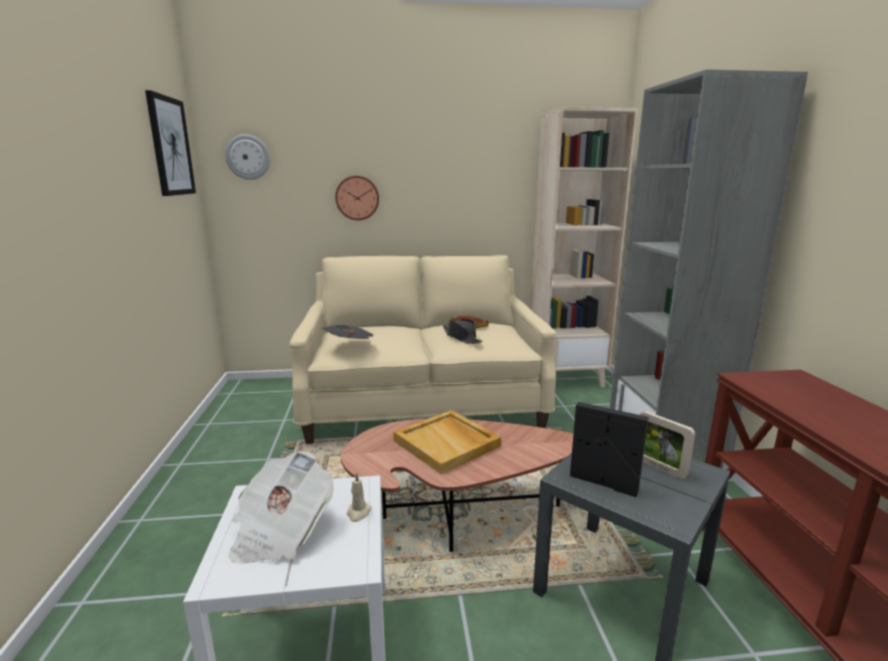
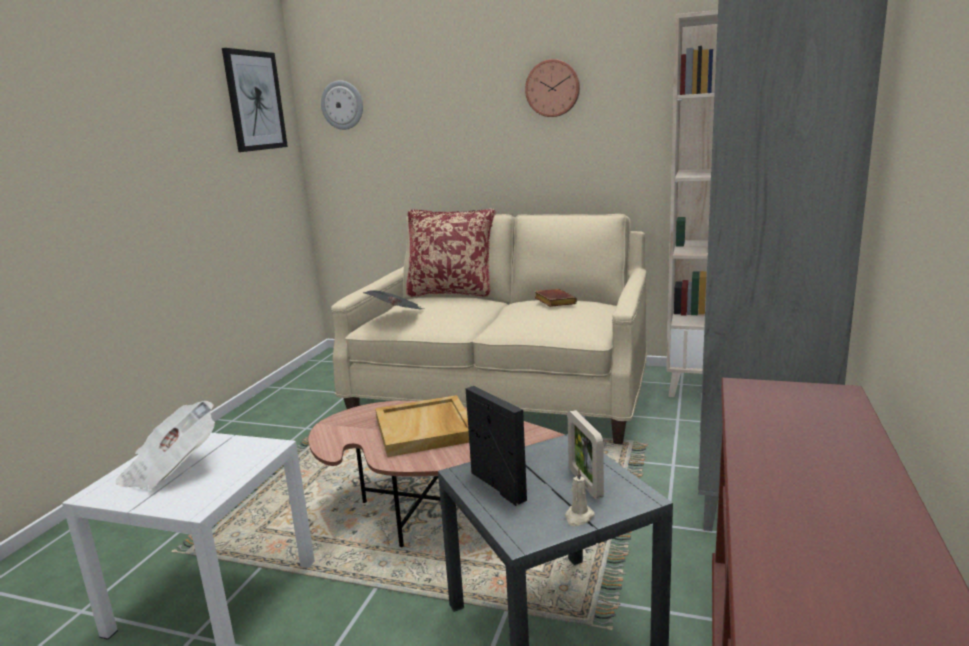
camera: 25 degrees right, 0 degrees up
(357, 198) = (454, 145): wall clock -> wall clock (553, 88)
(358, 513) = (242, 467): beige candle -> beige candle (578, 517)
(372, 324) = (452, 294): none -> red pillow
(461, 337) = (527, 315): black hat -> none

